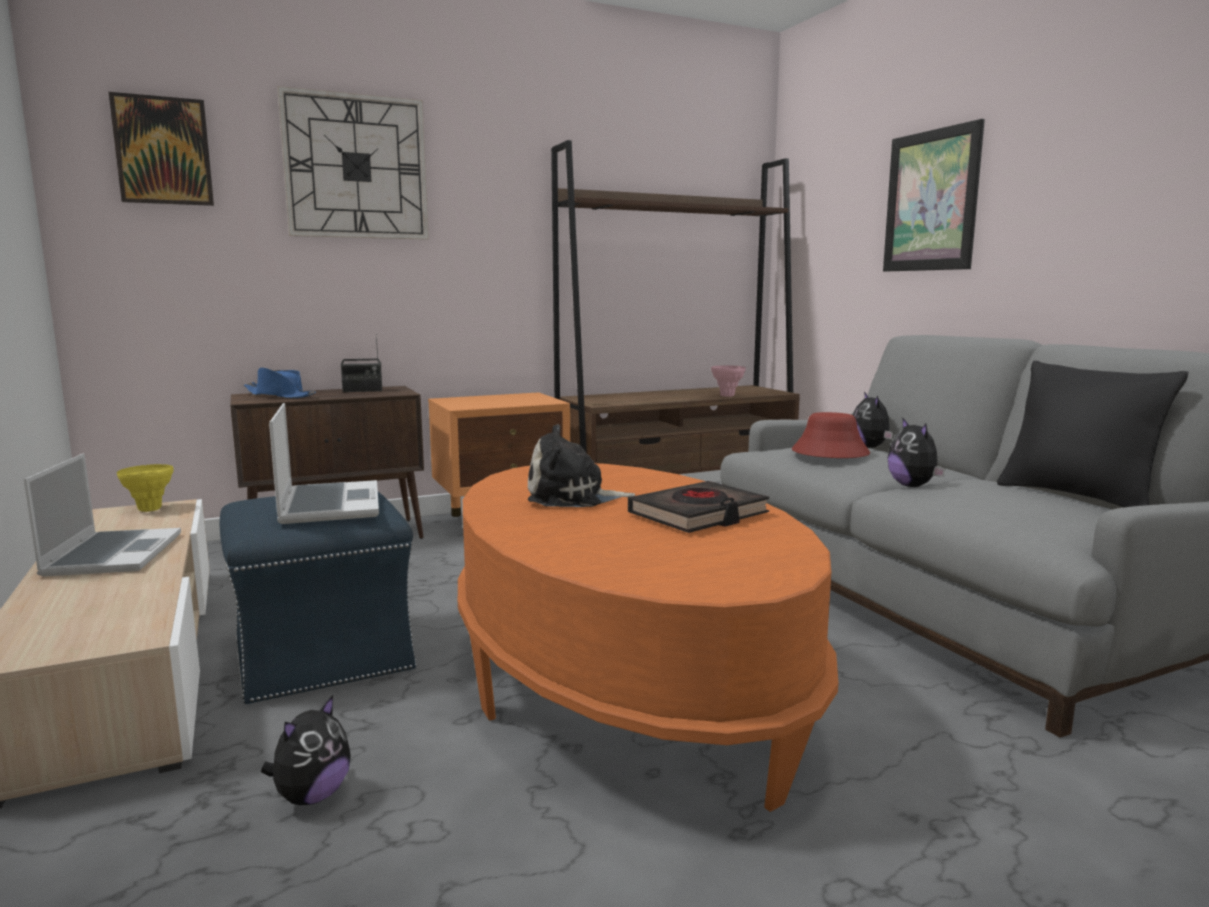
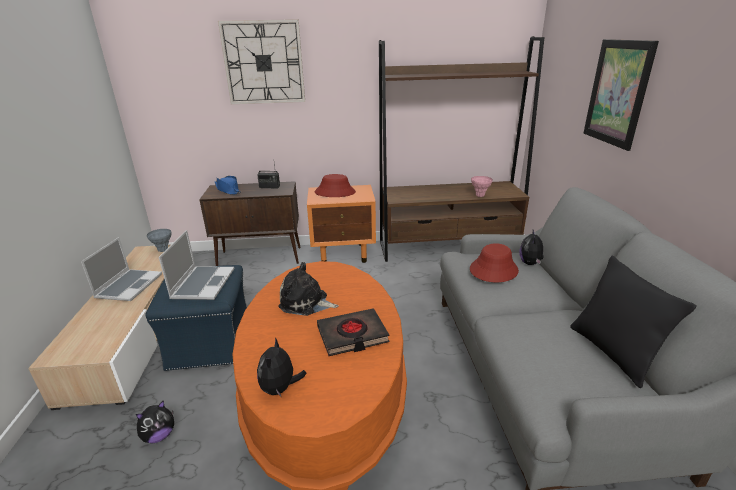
camera: 20 degrees right, 15 degrees up
(150, 509) = (163, 250): yellow vase -> grey vase
(163, 151) = (166, 63): picture -> none
(486, 399) = (335, 192): none -> red hat
(913, 486) = (517, 316): plush toy -> plush toy (280, 388)

